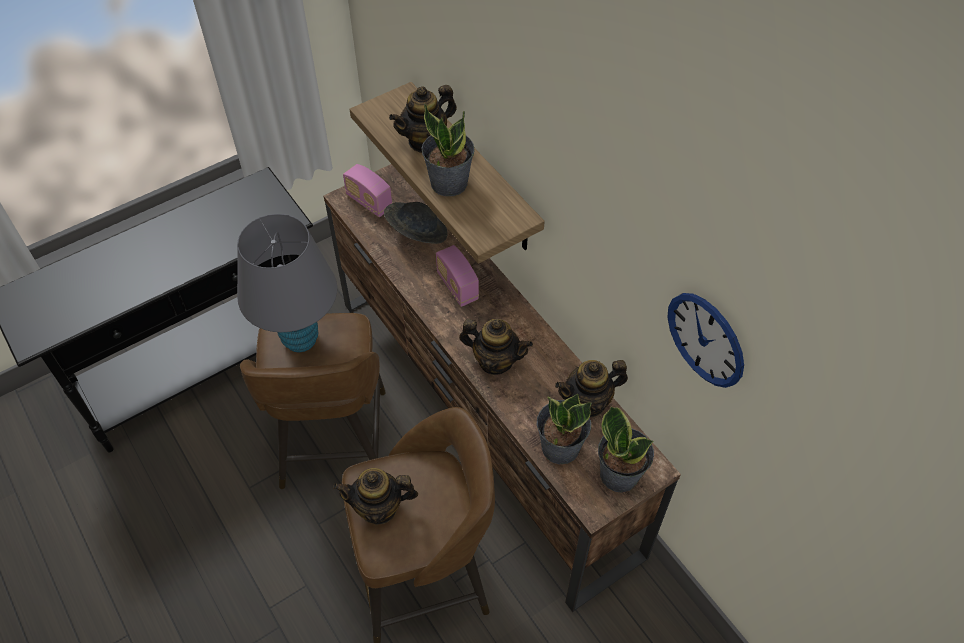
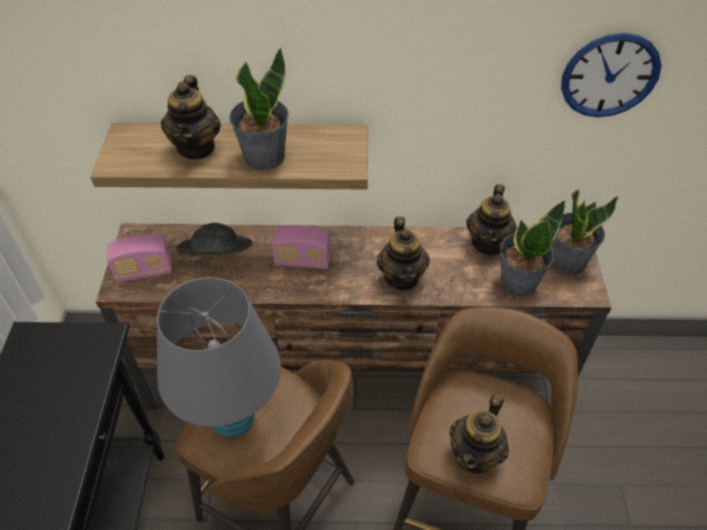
camera: 55 degrees left, 5 degrees down
(495, 360) = (402, 277): teapot -> teapot turned 120 degrees clockwise

